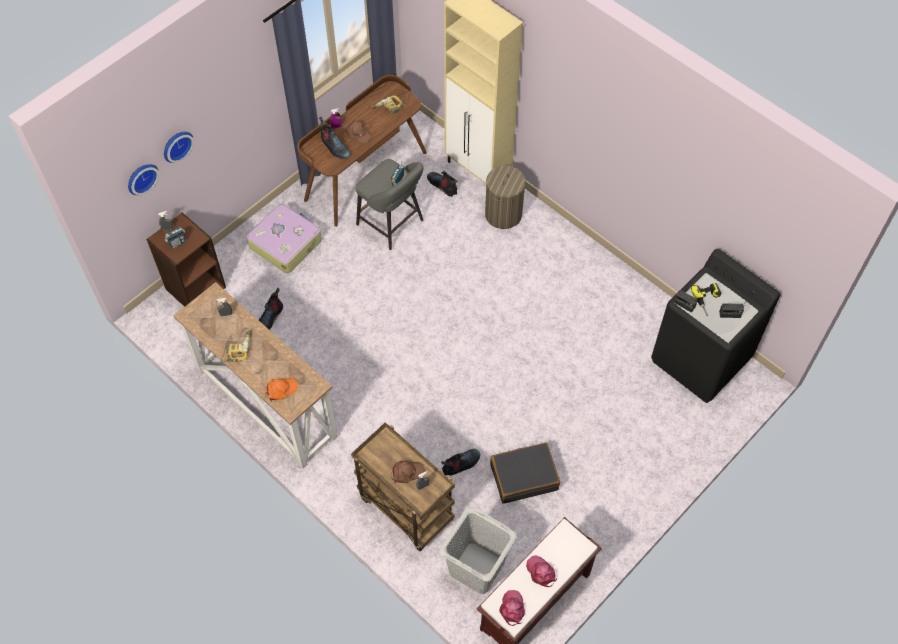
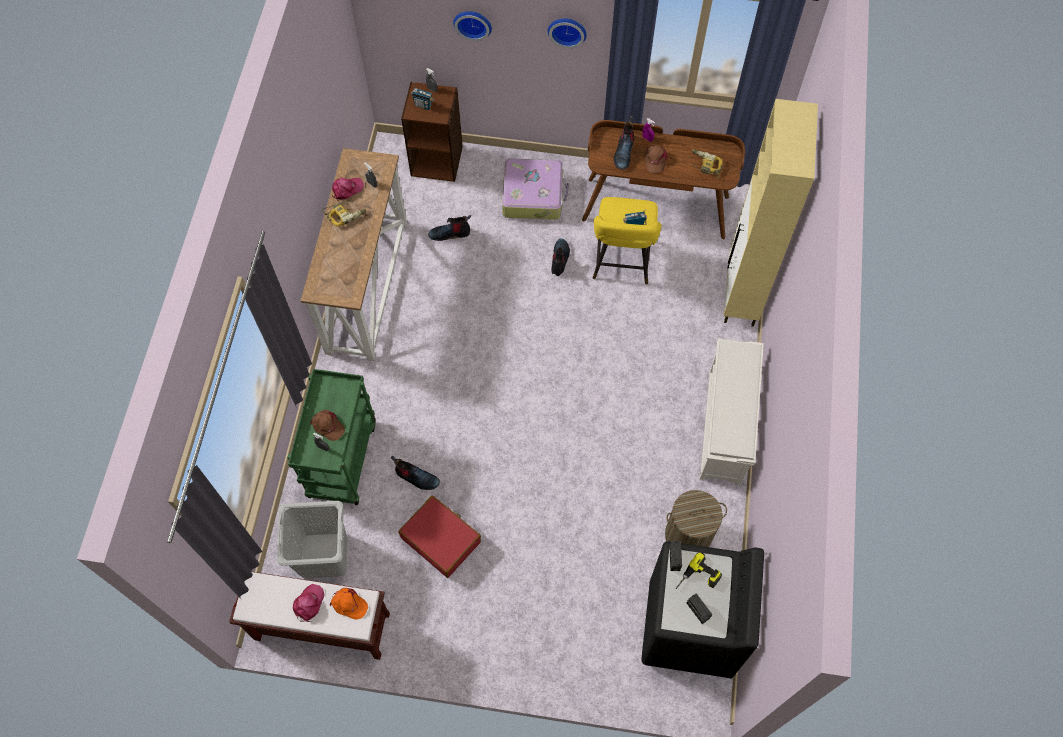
camera: 55 degrees right, 5 degrees up
(141, 177) = (424, 23): wall clock -> wall clock (567, 30)
(281, 390) = (328, 272): orange cap -> orange cap (348, 604)
(392, 224) = (621, 263): grey stool -> yellow stool
(404, 508) = (342, 458): brown cart -> green cart
(443, 185) = (699, 275): boot -> boot (560, 259)
(503, 214) = (711, 346): laundry basket -> laundry basket (688, 535)
(512, 608) = (257, 600): pink cap -> pink cap (347, 189)
(524, 476) = (441, 539): black suitcase -> red suitcase
(572, 246) = (725, 428): none -> white shoe rack

